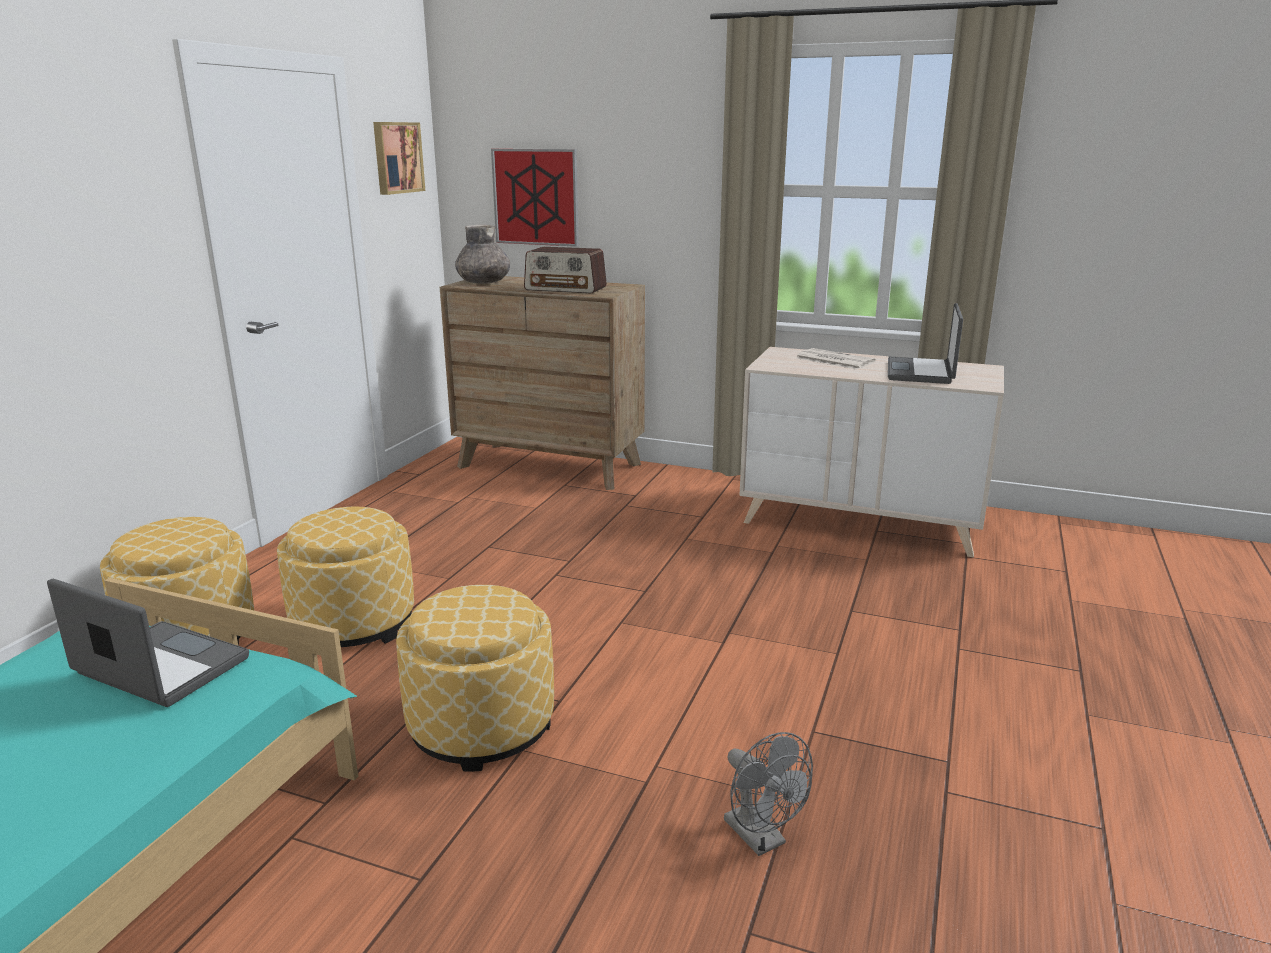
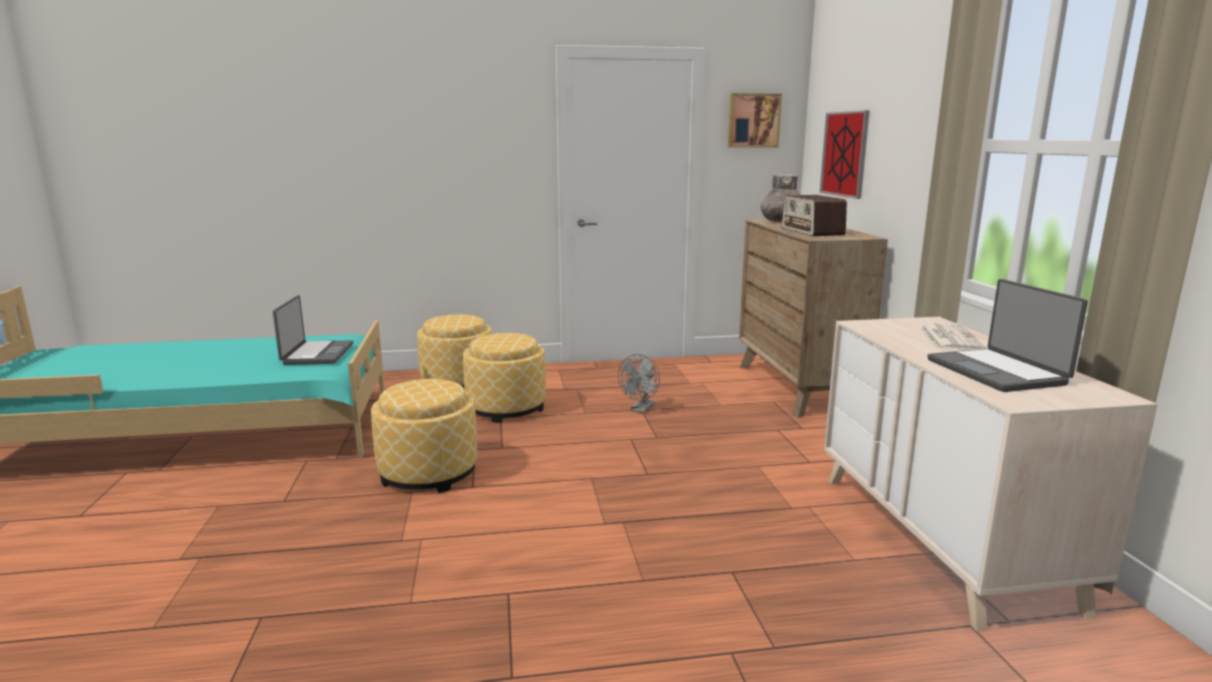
camera: 60 degrees right, 5 degrees down
(761, 838) = (359, 599): grey fan -> grey fan (641, 409)
(921, 372) = (997, 372): laptop -> laptop turned 90 degrees counterclockwise

